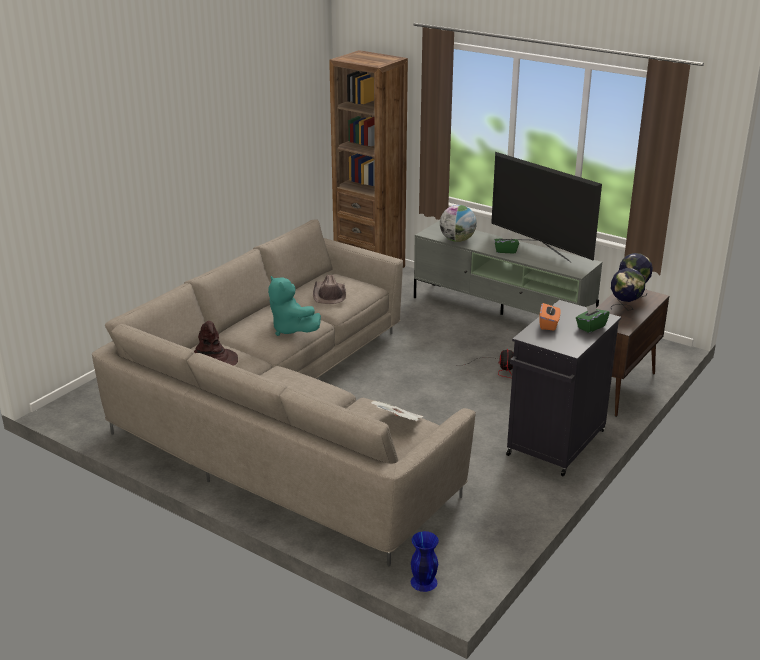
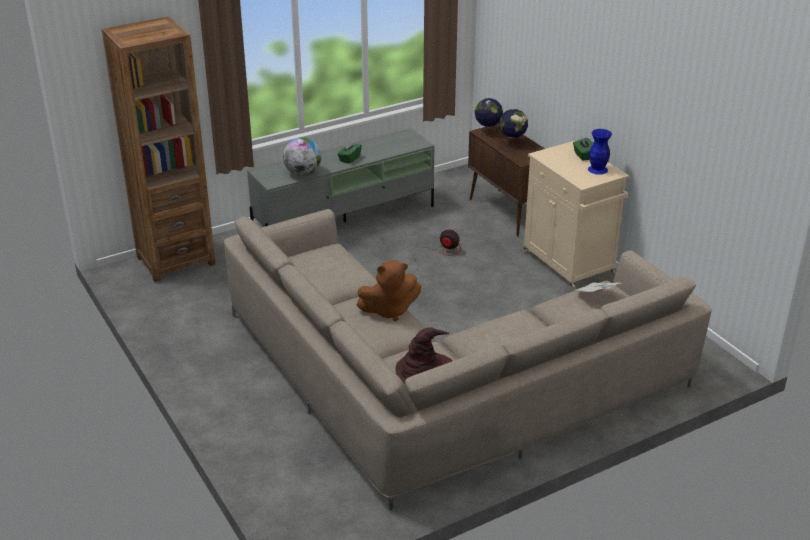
camera: 65 degrees left, 5 degrees up
(291, 329) = (389, 310): turquoise plush toy -> brown plush toy
(329, 294) = (332, 272): brown hat -> none
(423, 582) = (715, 376): blue vase -> blue vase (597, 169)
(540, 250) = (363, 144): television -> none
(549, 324) = (569, 169): orange tissue box -> none
(555, 444) = (569, 264): black cabinet -> beige cabinet

